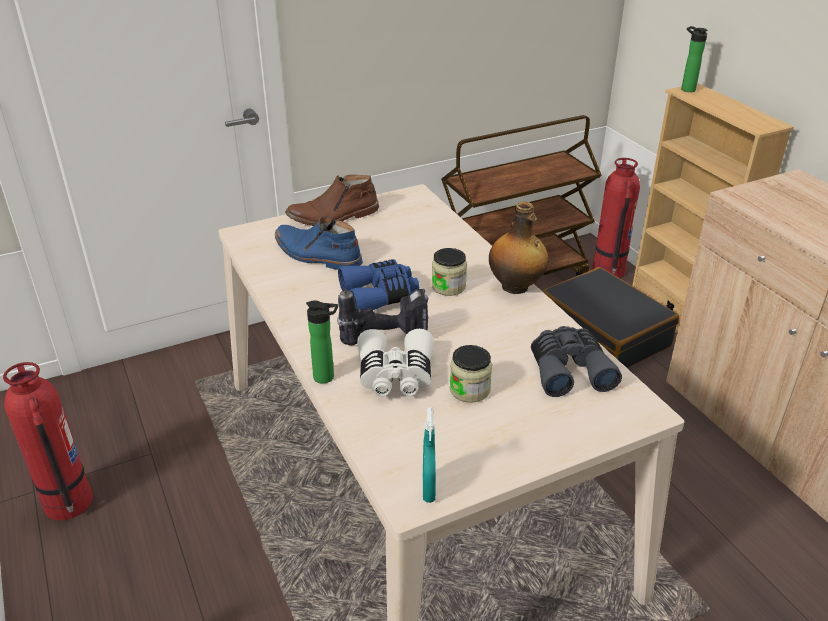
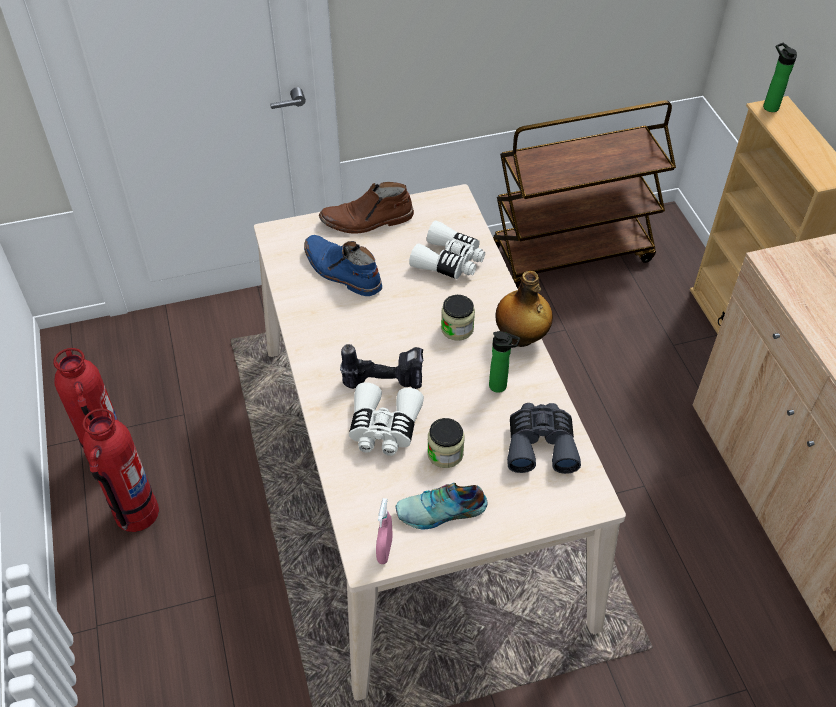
camera: 10 degrees right, 15 degrees up
(327, 377) = (323, 421): bottle -> bottle (500, 386)
(380, 295) = (390, 331): blue binoculars -> none
(424, 237) = (449, 261): none -> white binoculars
(428, 489) = (384, 551): turquoise spray bottle -> pink spray bottle
(483, 443) = (442, 512): none -> shoe
(604, 334) = (647, 338): black suitcase -> none
(608, 271) = (678, 256): fire extinguisher -> fire extinguisher (135, 513)

